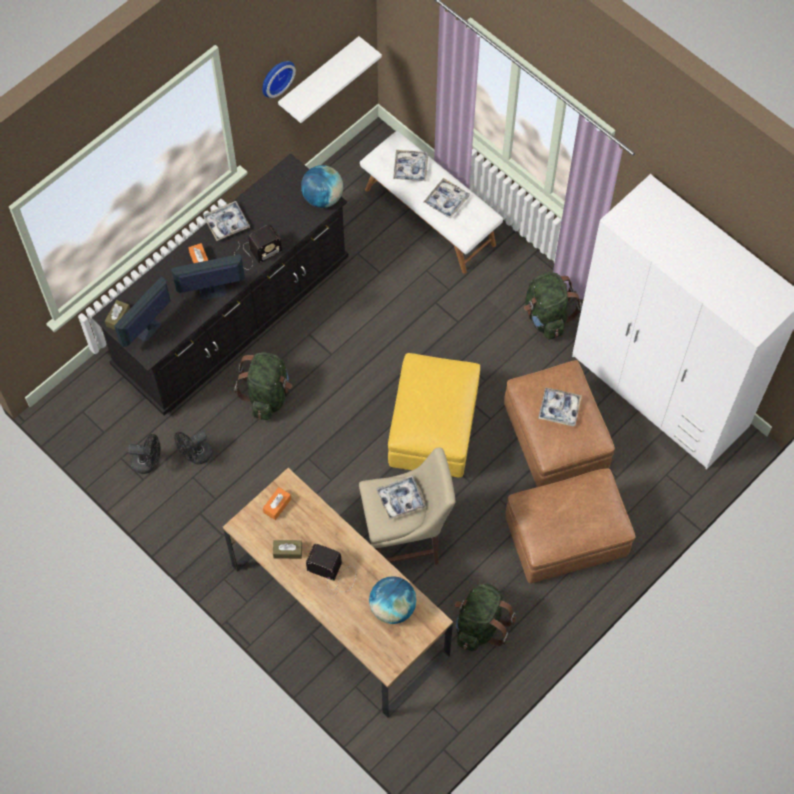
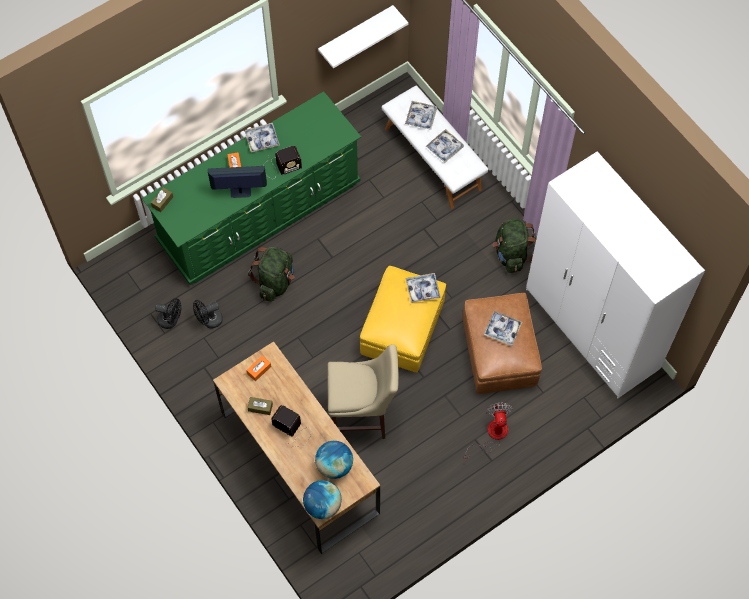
camera: 10 degrees right, 0 degrees up
(147, 330) = (183, 215): monitor -> none
(232, 314) = (259, 213): black dresser -> green dresser
(275, 76) = (317, 28): wall clock -> none
(323, 198) = (342, 130): globe -> globe (322, 505)
(400, 499) = (358, 381): tray -> tray (422, 289)
(480, 624) = (409, 492): green backpack -> none
(565, 538) = (492, 435): brown ottoman -> fan

